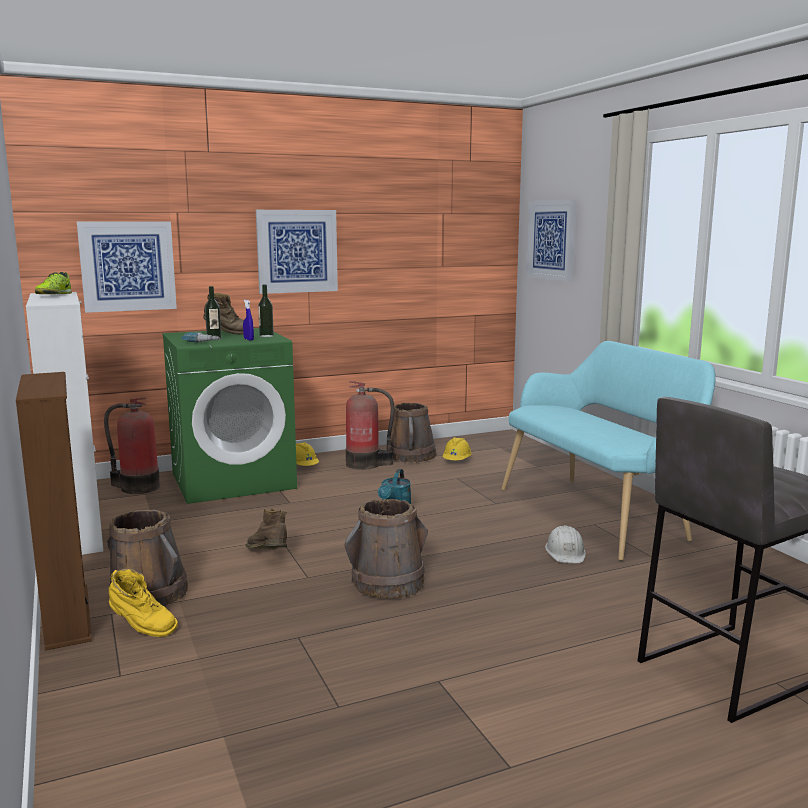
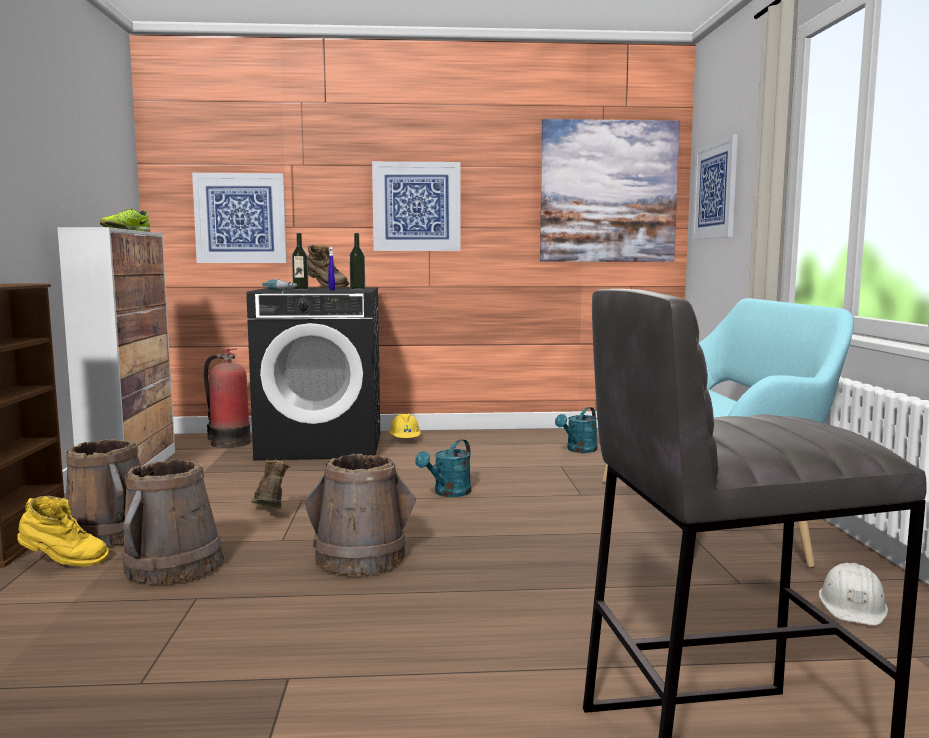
camera: 20 degrees right, 5 degrees down
(142, 628) = (63, 563): yellow boot -> yellow boot turned 45 degrees counterclockwise
(233, 480) = (322, 445): green washing machine -> black washing machine
(366, 464) = (473, 444): fire extinguisher -> none
(412, 456) = (532, 441): brown bucket -> brown bucket (174, 567)
(457, 235) = (608, 192): none -> picture
(457, 461) = (579, 450): yellow hard hat -> turquoise watering can
(566, 552) = (616, 557): white hard hat -> white hard hat (853, 606)

